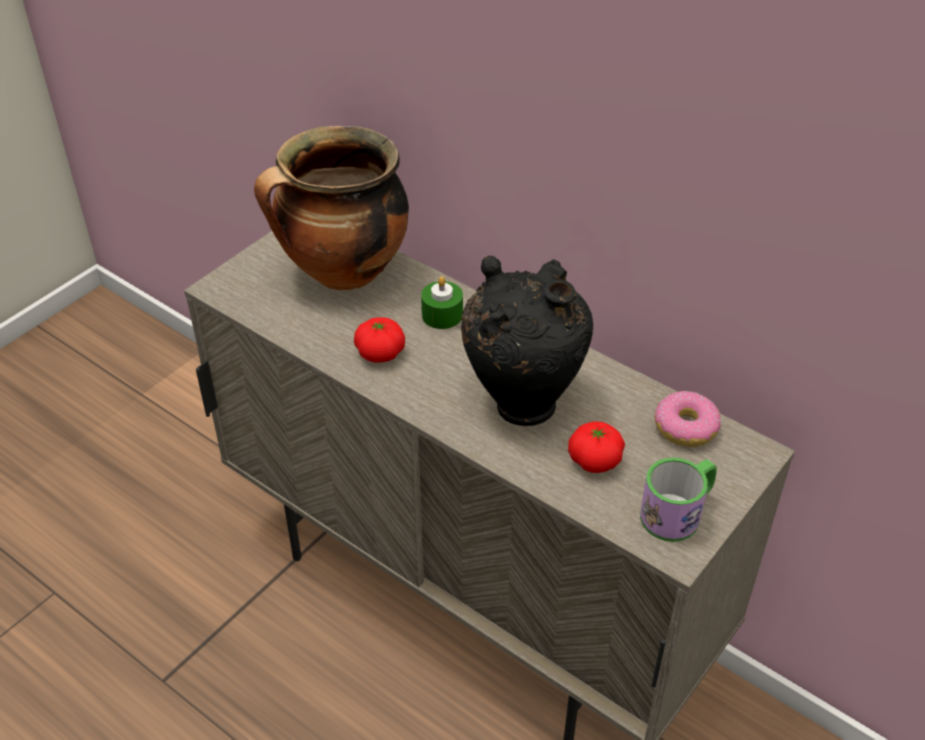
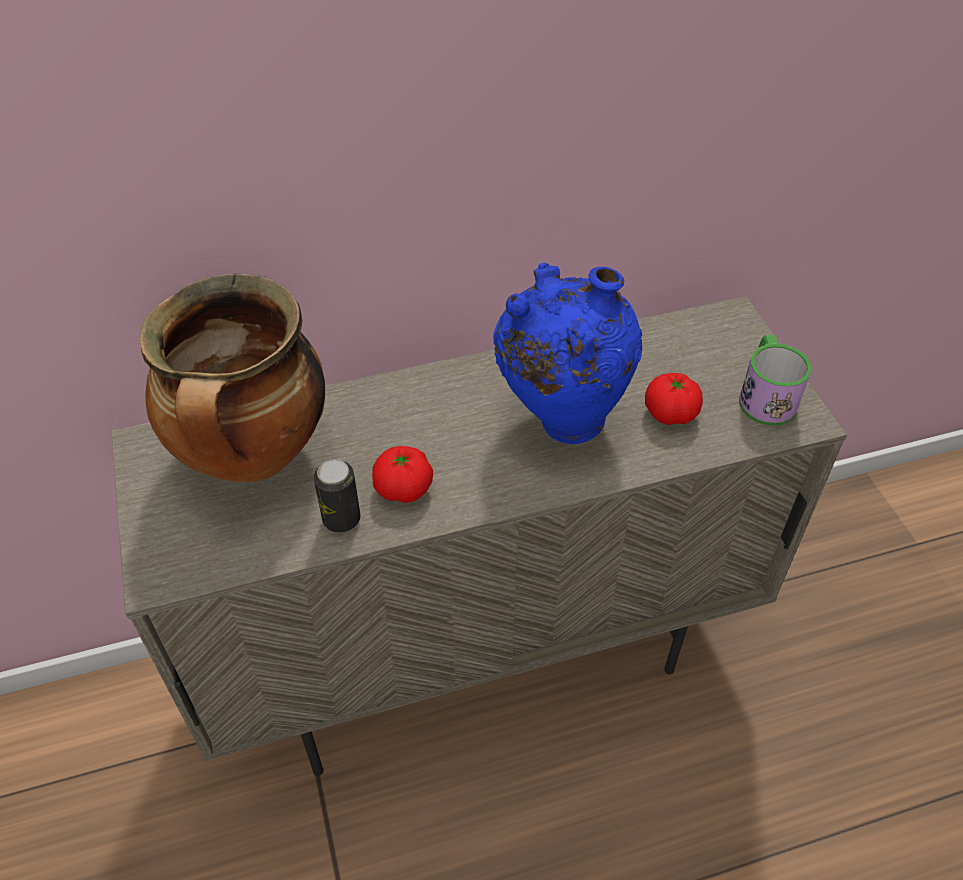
camera: 55 degrees left, 5 degrees up
(328, 338) = (341, 519): none -> can
(442, 315) = (395, 414): green candle -> none
(523, 401) = (561, 420): black vase -> blue vase
(686, 427) = (676, 338): donut -> none

